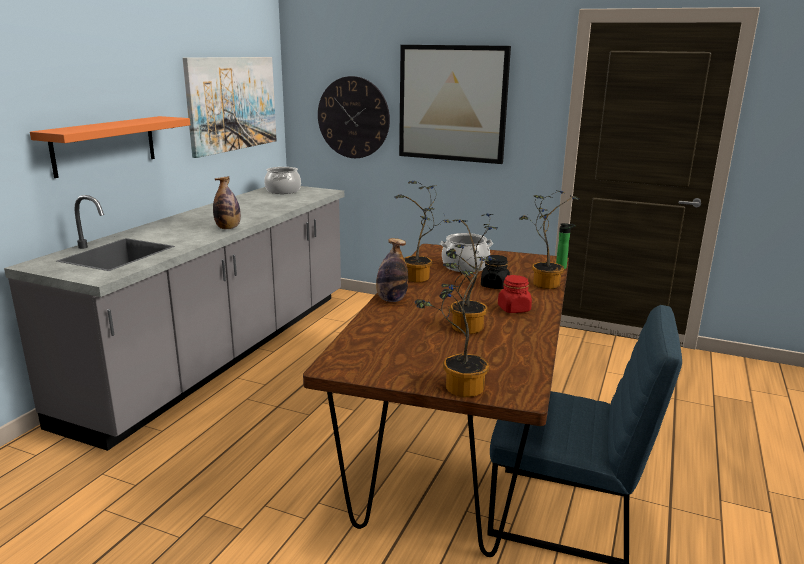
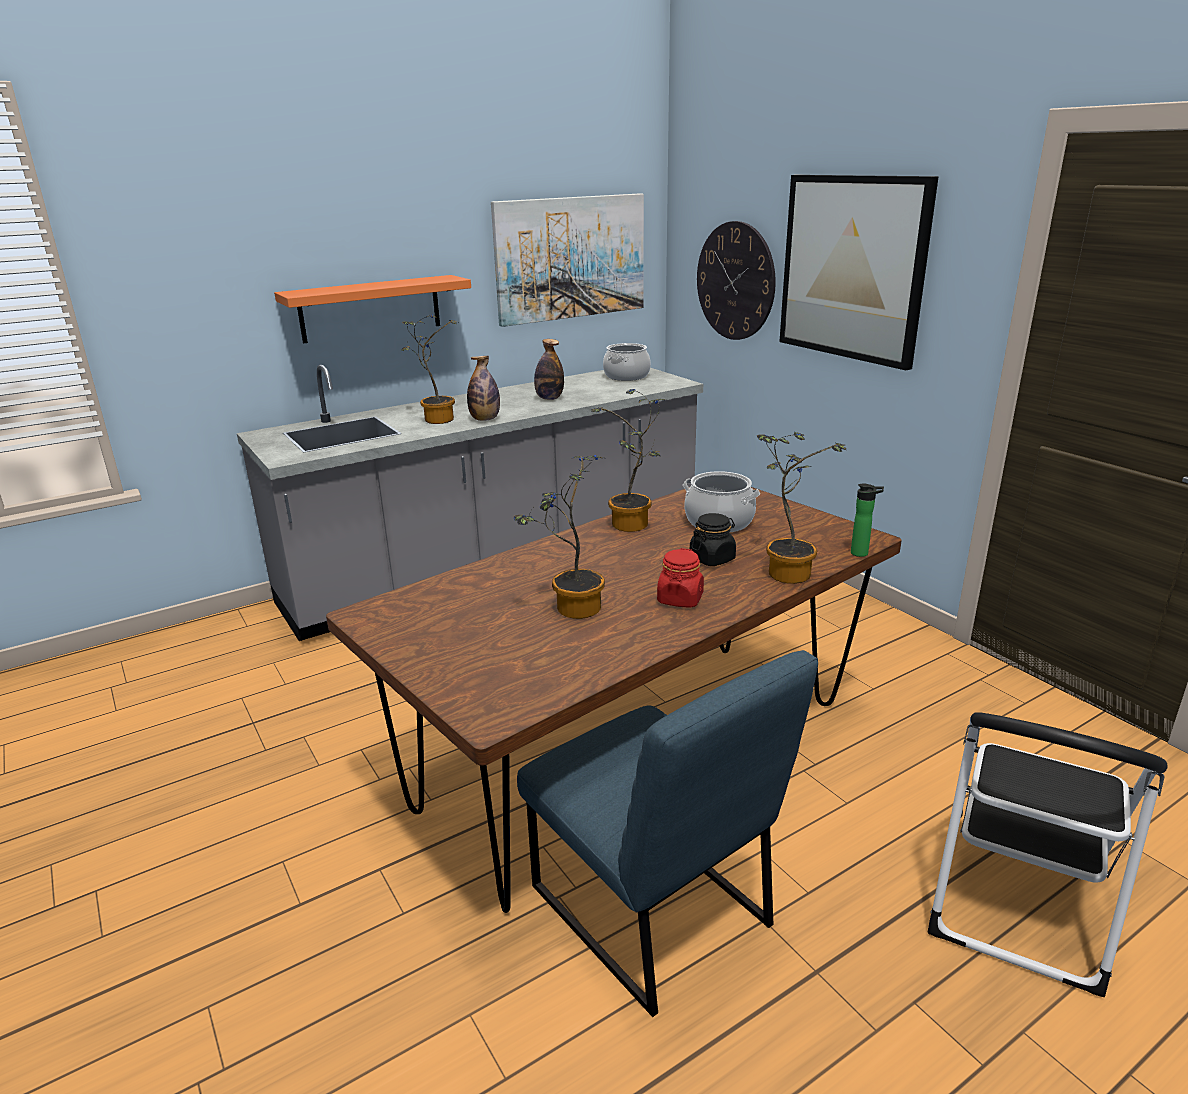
camera: 35 degrees right, 5 degrees up
(391, 300) = (552, 548): bottle -> bottle (549, 398)
(458, 387) = (441, 681): potted plant -> potted plant (436, 419)
(706, 436) = (1017, 899): none -> step ladder

